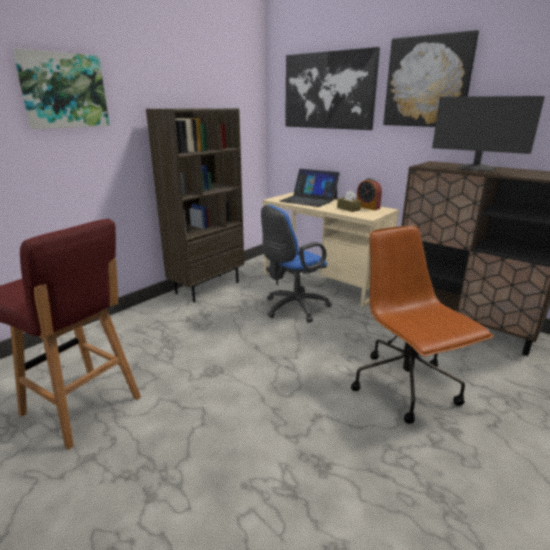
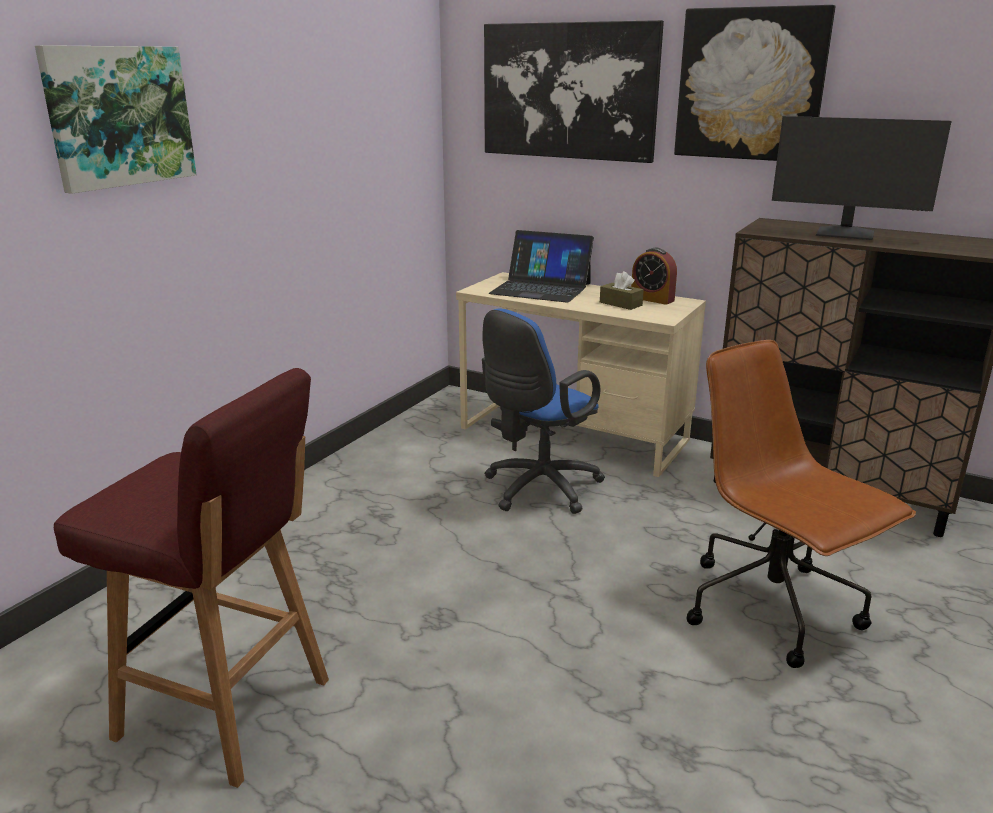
camera: 10 degrees left, 0 degrees up
(207, 287) = (364, 462): brown bookcase -> none

